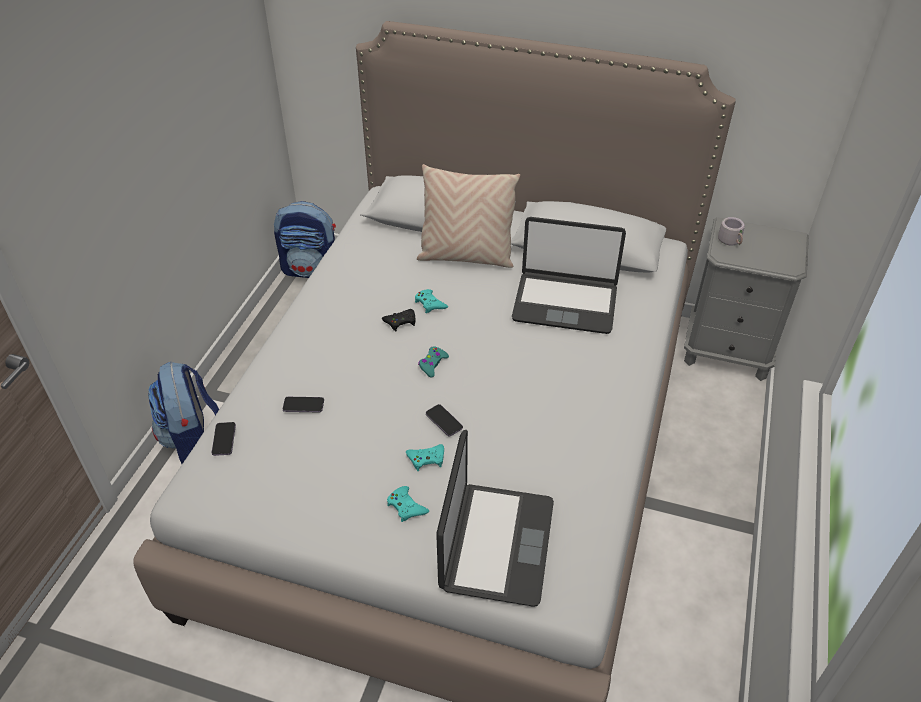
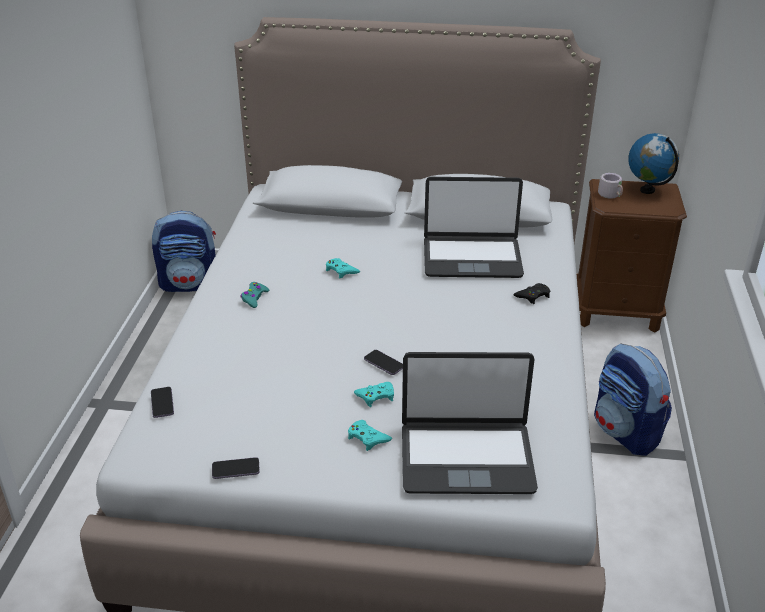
camera: 10 degrees left, 10 degrees down
(195, 442) = (100, 449): backpack -> backpack (626, 432)
(303, 405) = (238, 365): phone -> phone (236, 469)
(400, 322) = (316, 288): black game controller -> black game controller (533, 296)
(432, 364) = (358, 319): turquoise game controller -> turquoise game controller (254, 298)
(466, 257) = (365, 231): beige pillow -> none
(495, 544) = (466, 458): laptop -> laptop turned 90 degrees clockwise
(727, 352) = (617, 312): grey nightstand -> brown nightstand
(773, 238) = (647, 190): none -> globe

